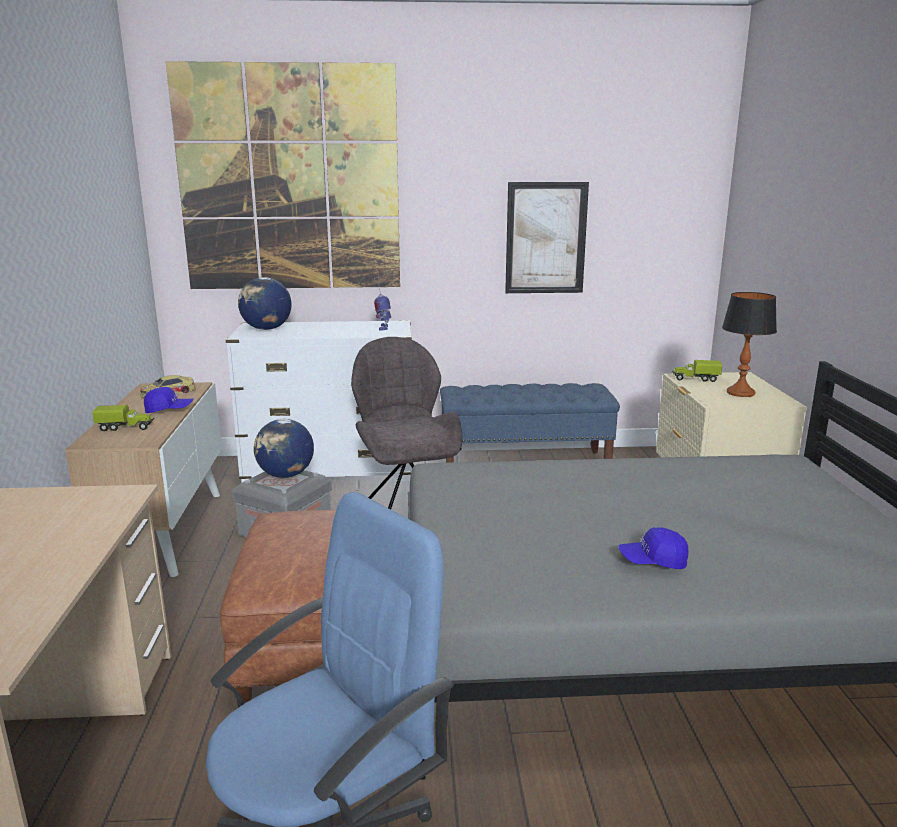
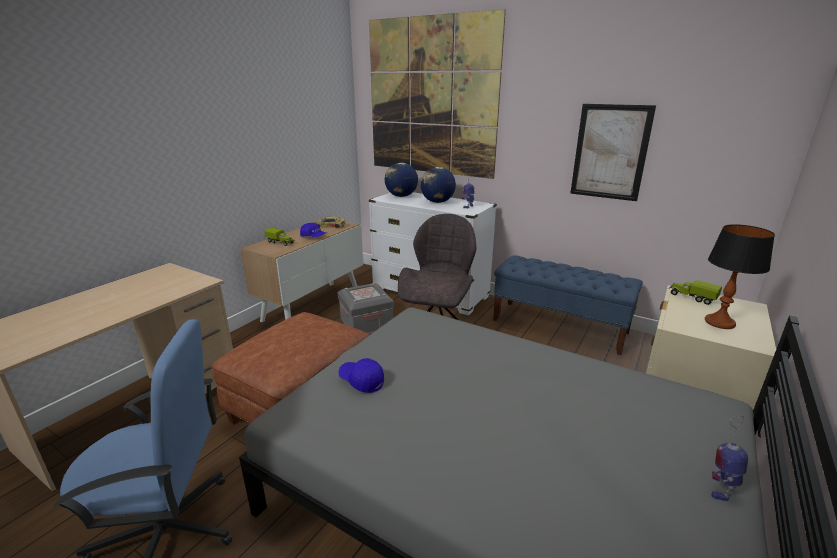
camera: 35 degrees right, 5 degrees up
(285, 475) = (369, 291): globe -> globe (437, 202)
(653, 561) = (447, 446): blue cap -> blue cap (361, 381)
(856, 511) = (721, 488): none -> toy robot

